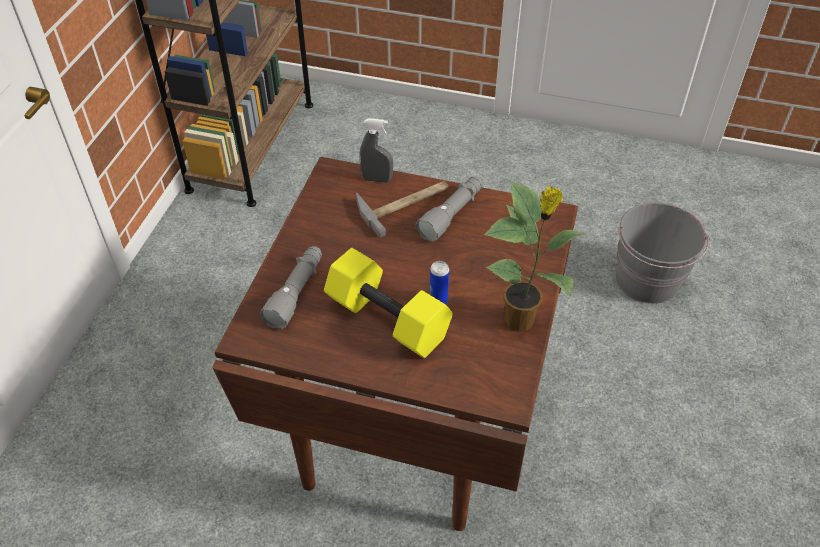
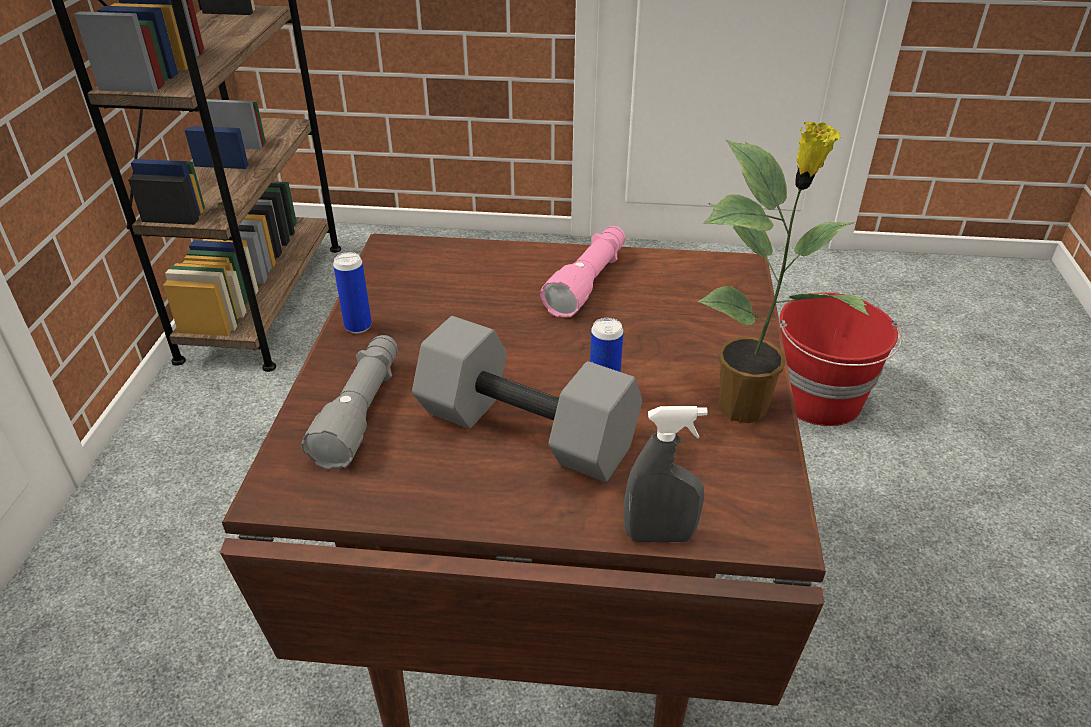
camera: 10 degrees left, 10 degrees down
(302, 231) = (358, 326): none -> can
(377, 179) = (463, 251): grey spray bottle -> grey spray bottle (659, 536)
(390, 318) = (530, 429): yellow dumbbell -> grey dumbbell
(405, 203) = (513, 275): hammer -> none
(452, 214) = (588, 282): grey flashlight -> pink flashlight
(648, 281) = (820, 399): grey bucket -> red bucket

